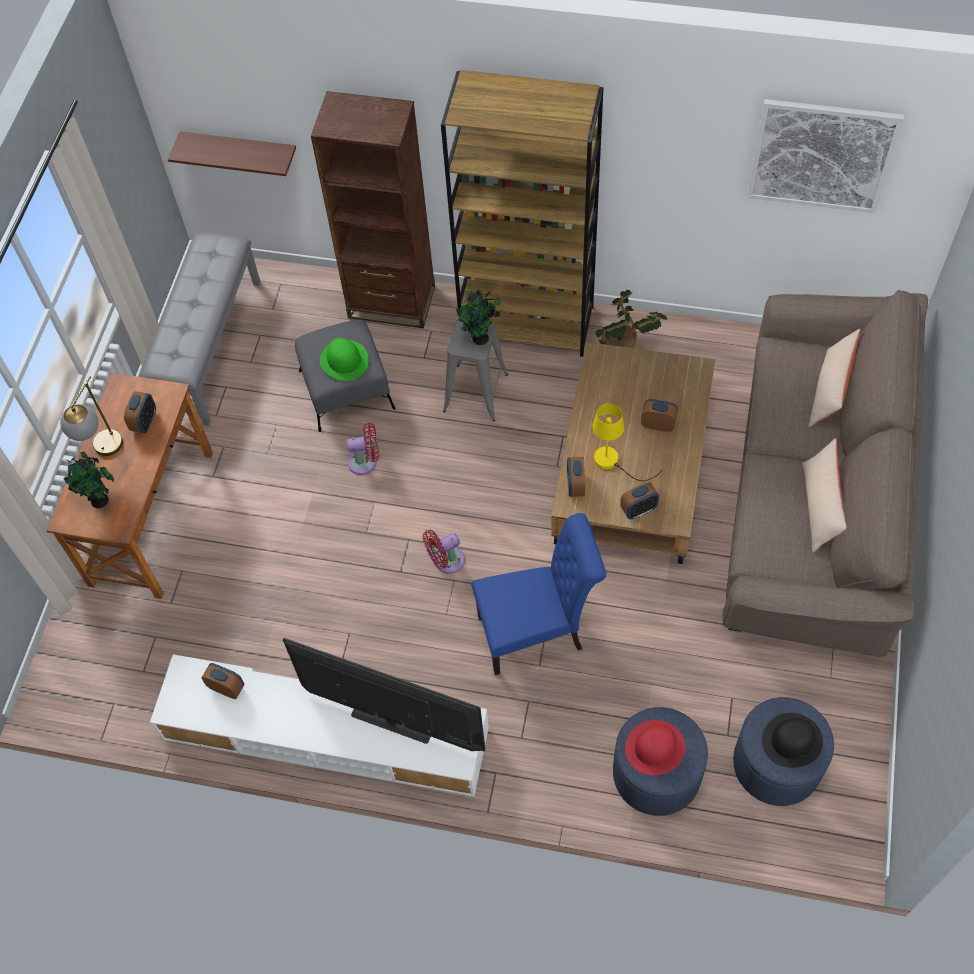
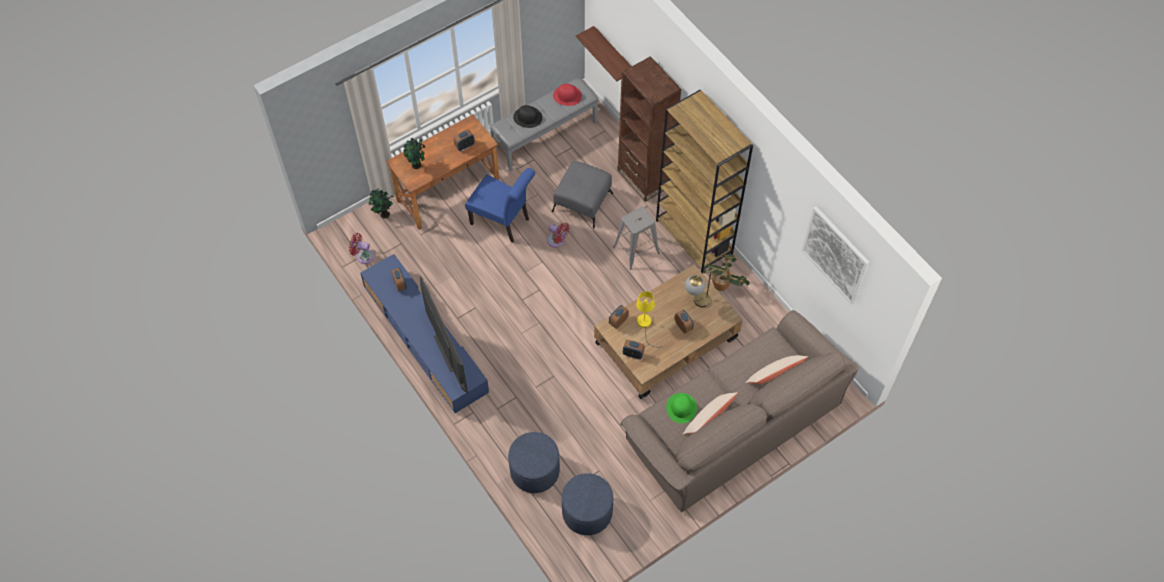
camera: 40 degrees right, 0 degrees up
(103, 452) = (437, 146): table lamp -> table lamp (696, 302)
(324, 734) = (425, 338): white tv stand -> blue tv stand
(344, 360) = (581, 186): green hat -> green hat (681, 408)
(446, 561) = (544, 312): red fan -> red fan (363, 256)
(480, 339) = (641, 223): potted plant -> potted plant (384, 215)
(537, 632) = (549, 373): blue chair -> blue chair (503, 222)
(655, 748) = (531, 451): red hat -> red hat (567, 96)
(792, 740) = (588, 498): black hat -> black hat (527, 117)

